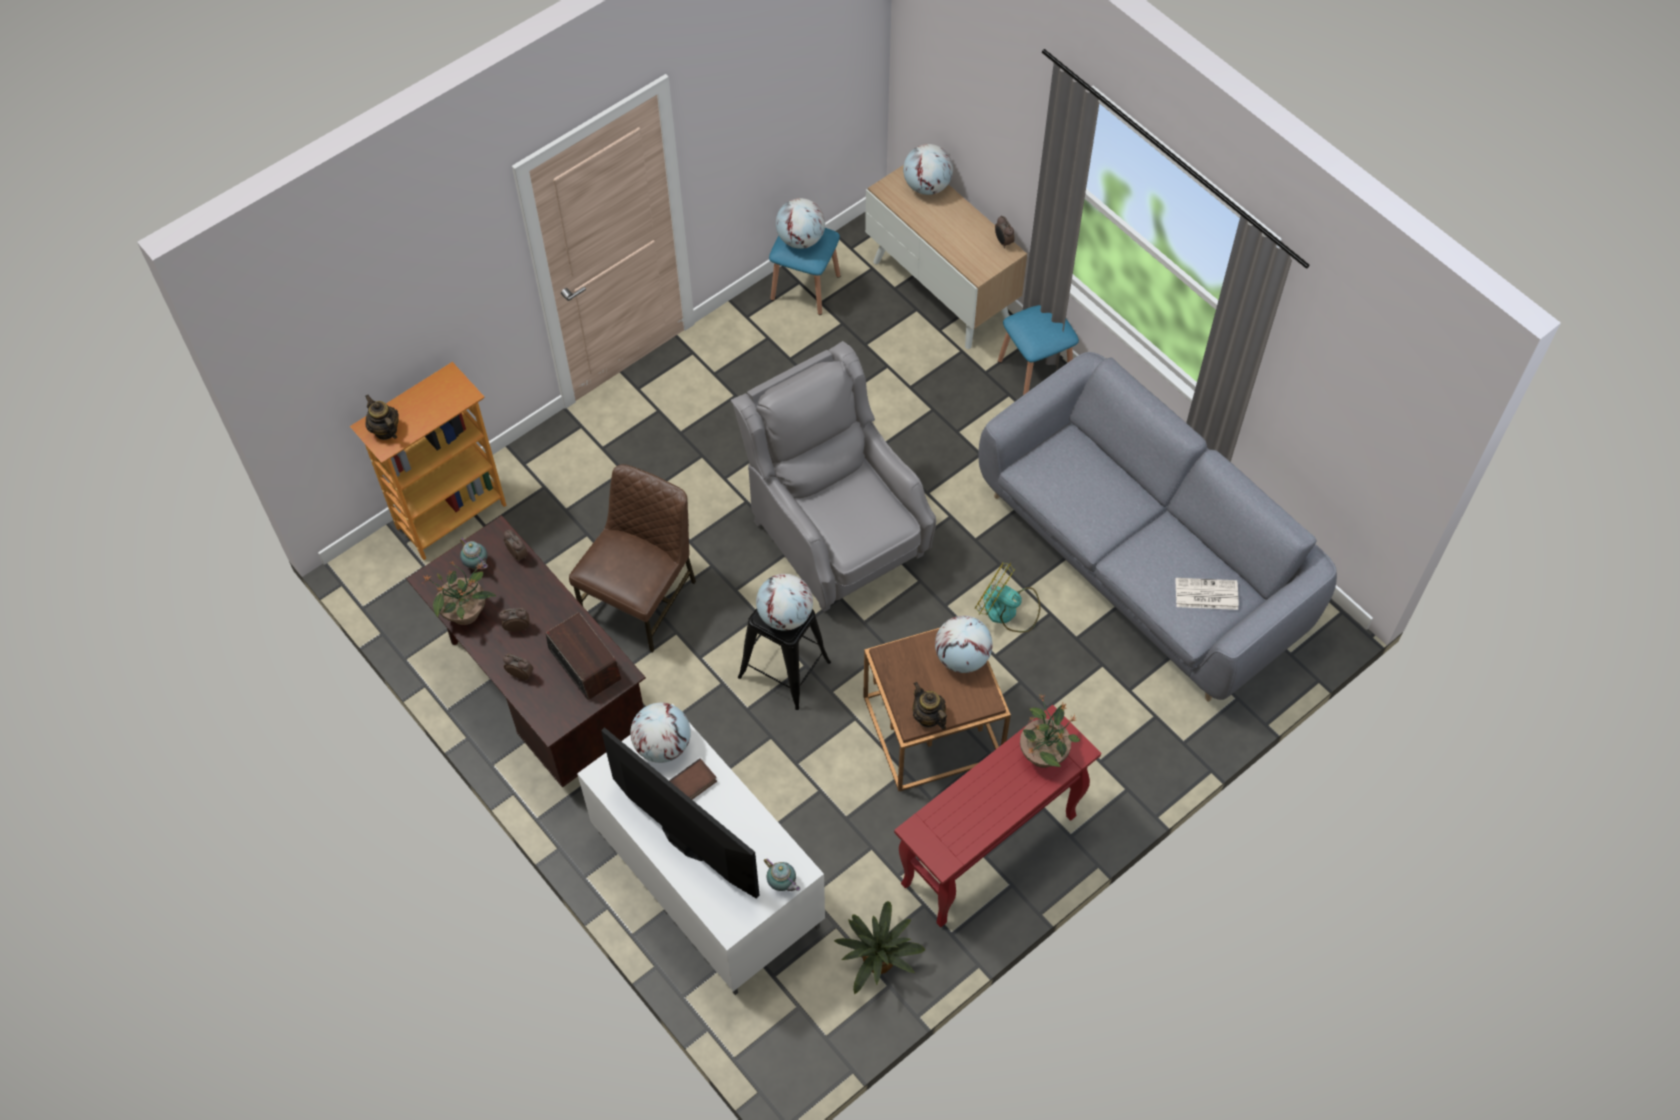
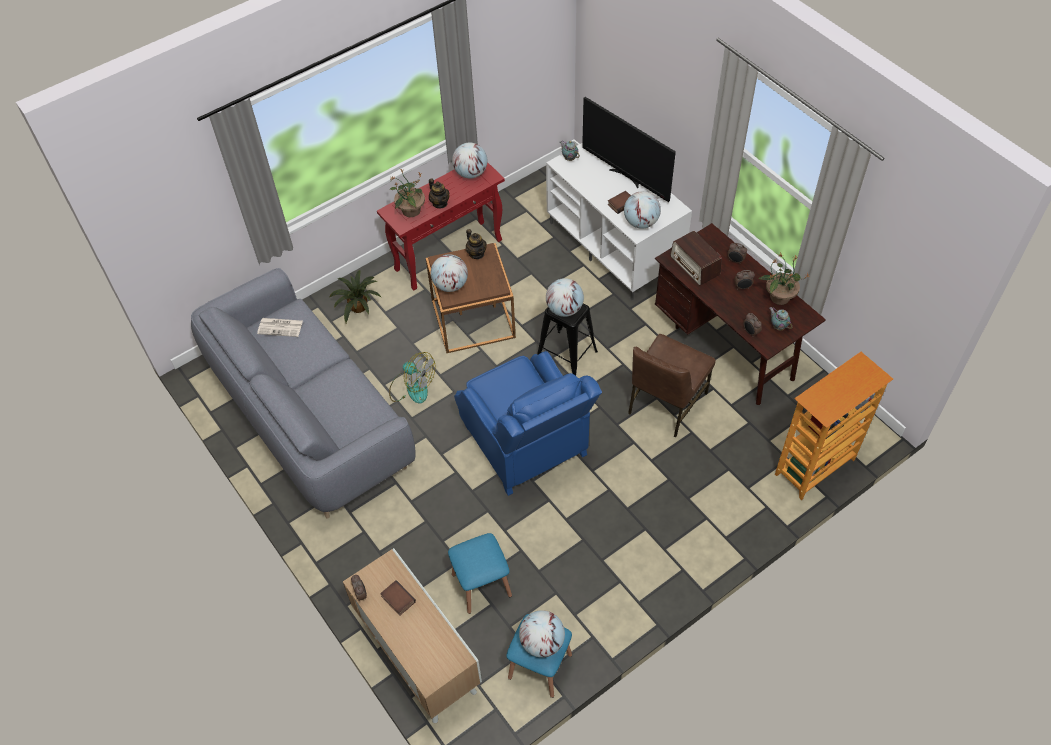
camera: 175 degrees left, 5 degrees down
(385, 430) = (864, 374): teapot -> teapot (440, 203)
(835, 533) = (526, 444): grey armchair -> blue armchair
(878, 959) = (518, 208): potted plant -> potted plant (359, 308)
(927, 186) = (420, 660): globe -> globe (470, 173)
(961, 238) = (397, 599): none -> book
(1035, 370) = (353, 573): blue stool -> blue stool (481, 585)

